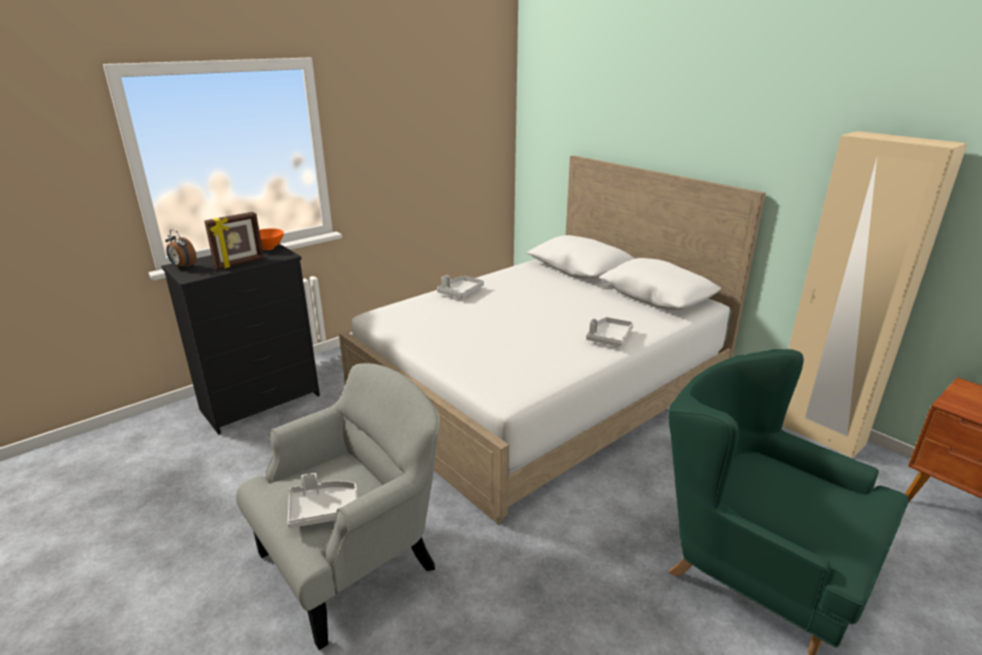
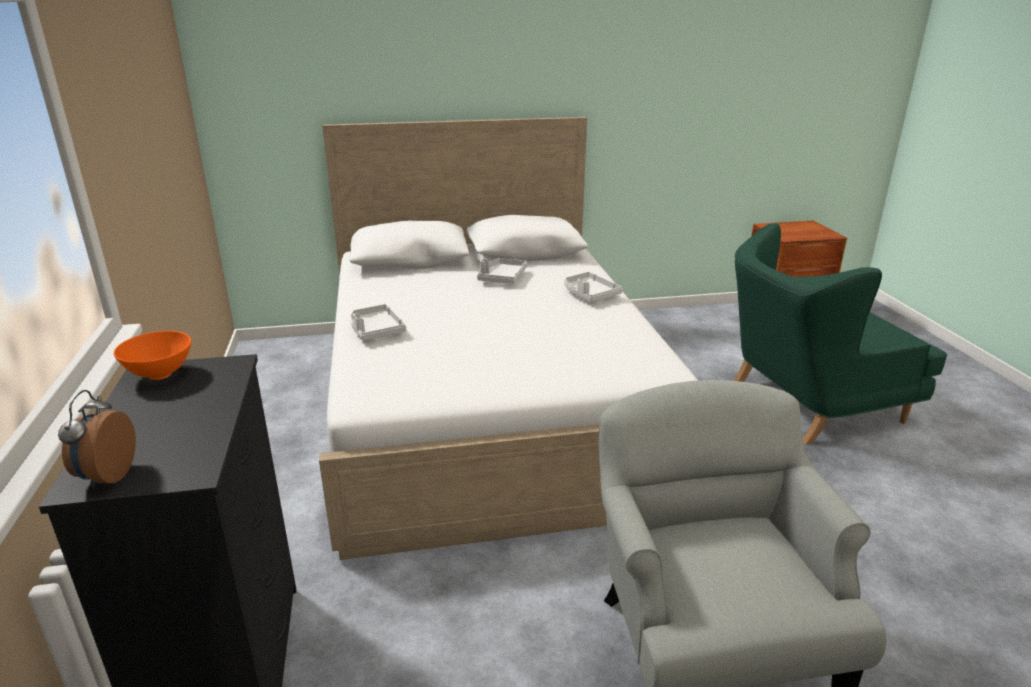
camera: 60 degrees left, 0 degrees up
(183, 267) = (106, 476): alarm clock -> alarm clock turned 120 degrees clockwise
(240, 263) = (199, 410): picture frame -> none
(324, 509) = (769, 573): grey tray -> grey tray (502, 278)
(816, 433) = (676, 316): beige wardrobe -> none

